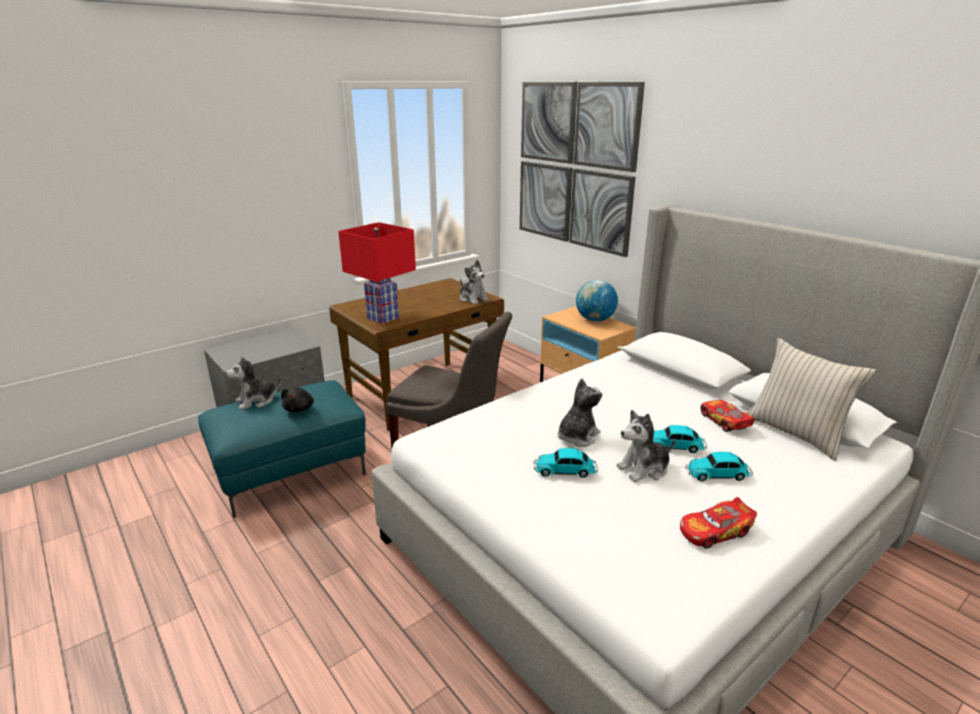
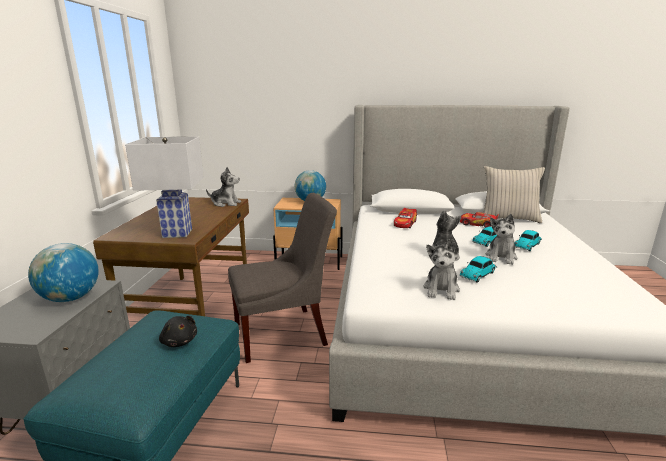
camera: 45 degrees left, 5 degrees down
(256, 401) = (112, 359): plush toy -> plush toy (441, 289)
(279, 348) = (70, 298): none -> globe
(384, 318) = (178, 233): red table lamp -> white table lamp
(574, 165) = (263, 87): picture -> none
(715, 531) = (581, 268): toy car -> toy car (405, 223)

